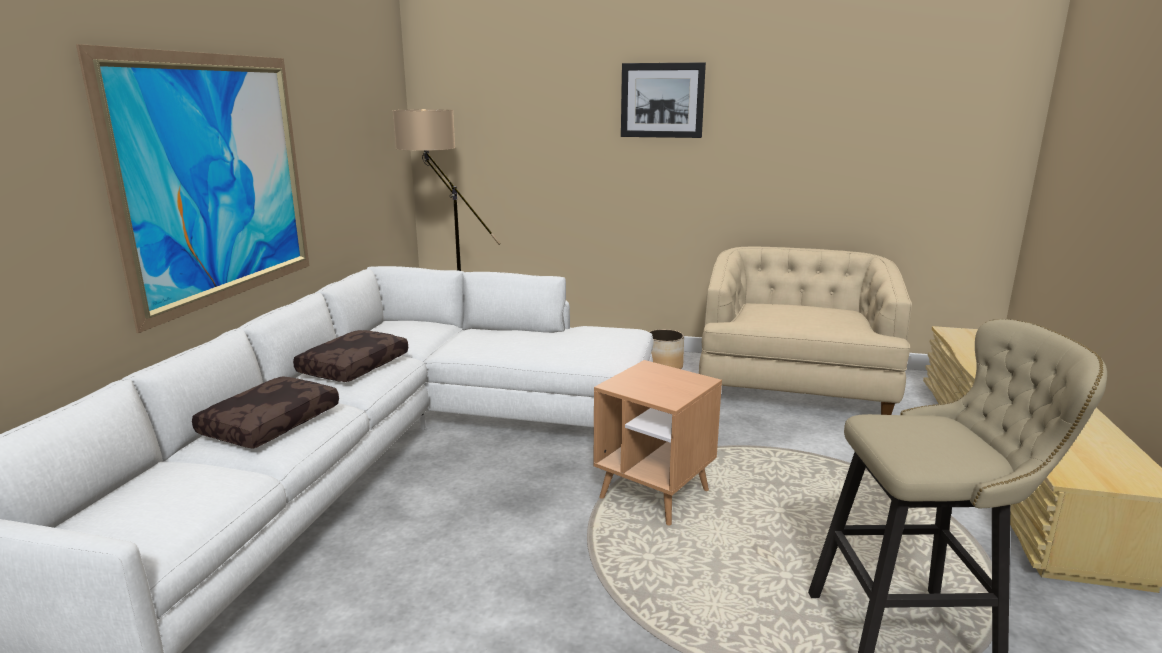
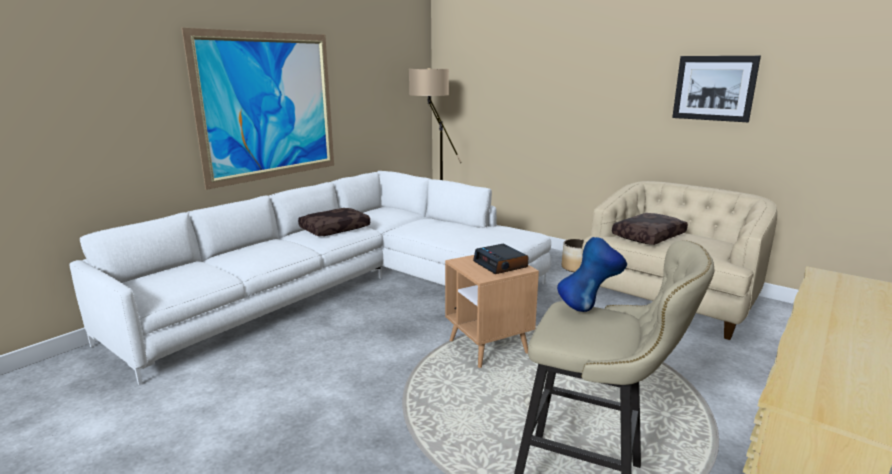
camera: 25 degrees right, 0 degrees up
(270, 423) = (261, 251): brown pillow -> brown pillow (648, 236)
(662, 100) = (596, 62): picture -> picture (714, 88)
(670, 380) = (501, 264): none -> alarm clock
(901, 418) = (588, 308): none -> blue vase

